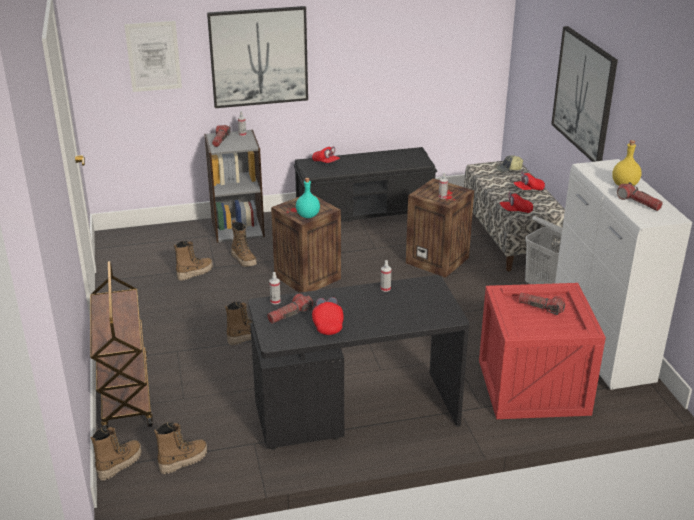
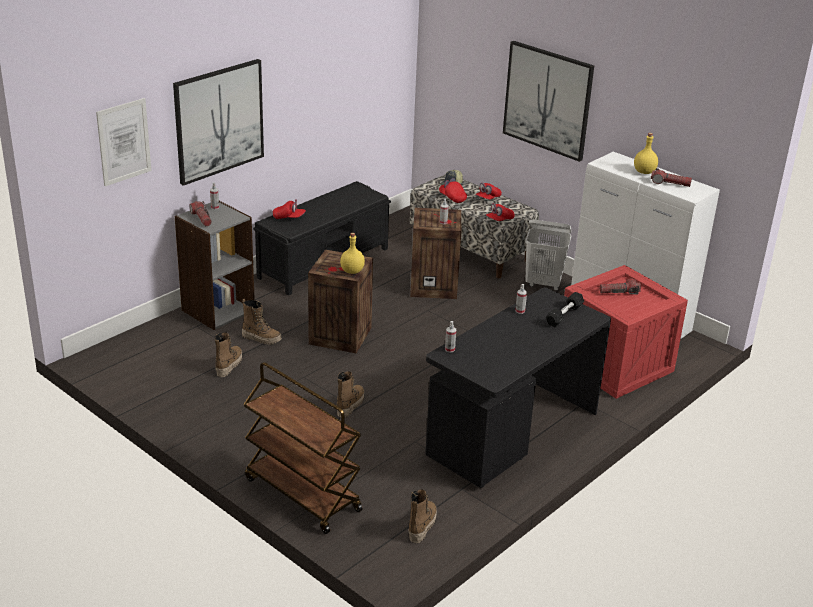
camera: 35 degrees left, 0 degrees up
(119, 464) = (371, 551): boot -> none
(290, 315) = (476, 356): flashlight -> none
(307, 215) = (351, 271): turquoise bottle -> yellow bottle
(327, 324) = (514, 353): red cap -> red cap (452, 197)
(423, 306) = (564, 315): none -> black dumbbell

